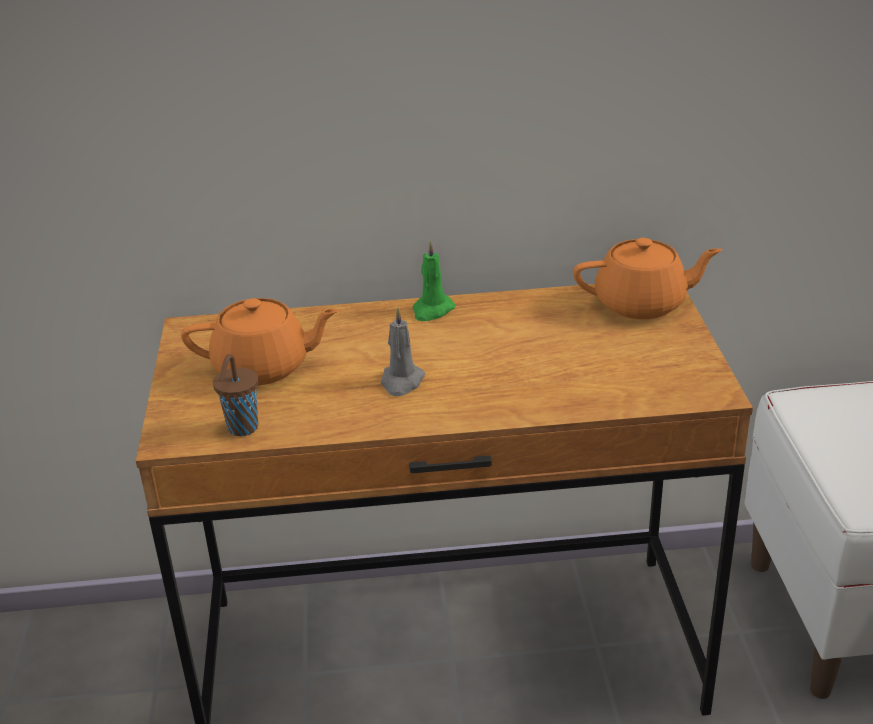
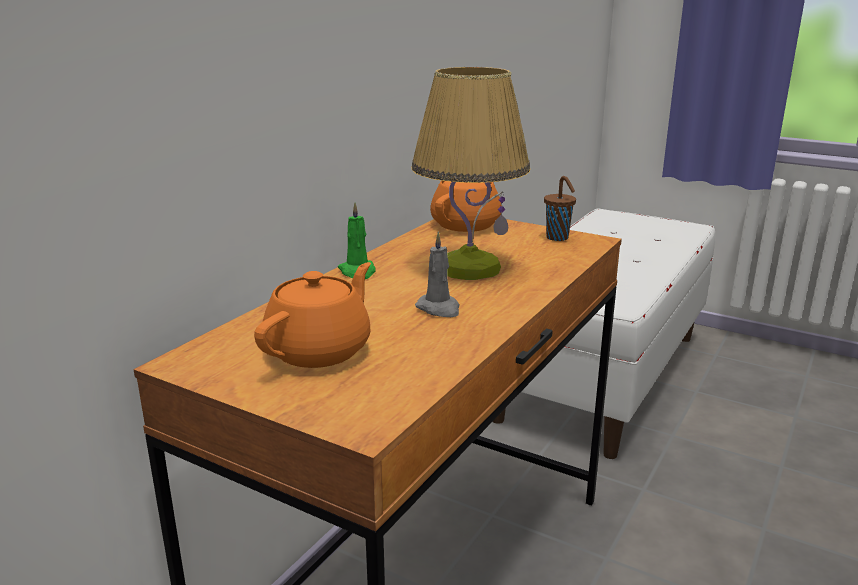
camera: 55 degrees left, 10 degrees down
(242, 429) = (405, 387): brown cup -> brown cup (558, 238)
(518, 355) = (468, 268): none -> table lamp

